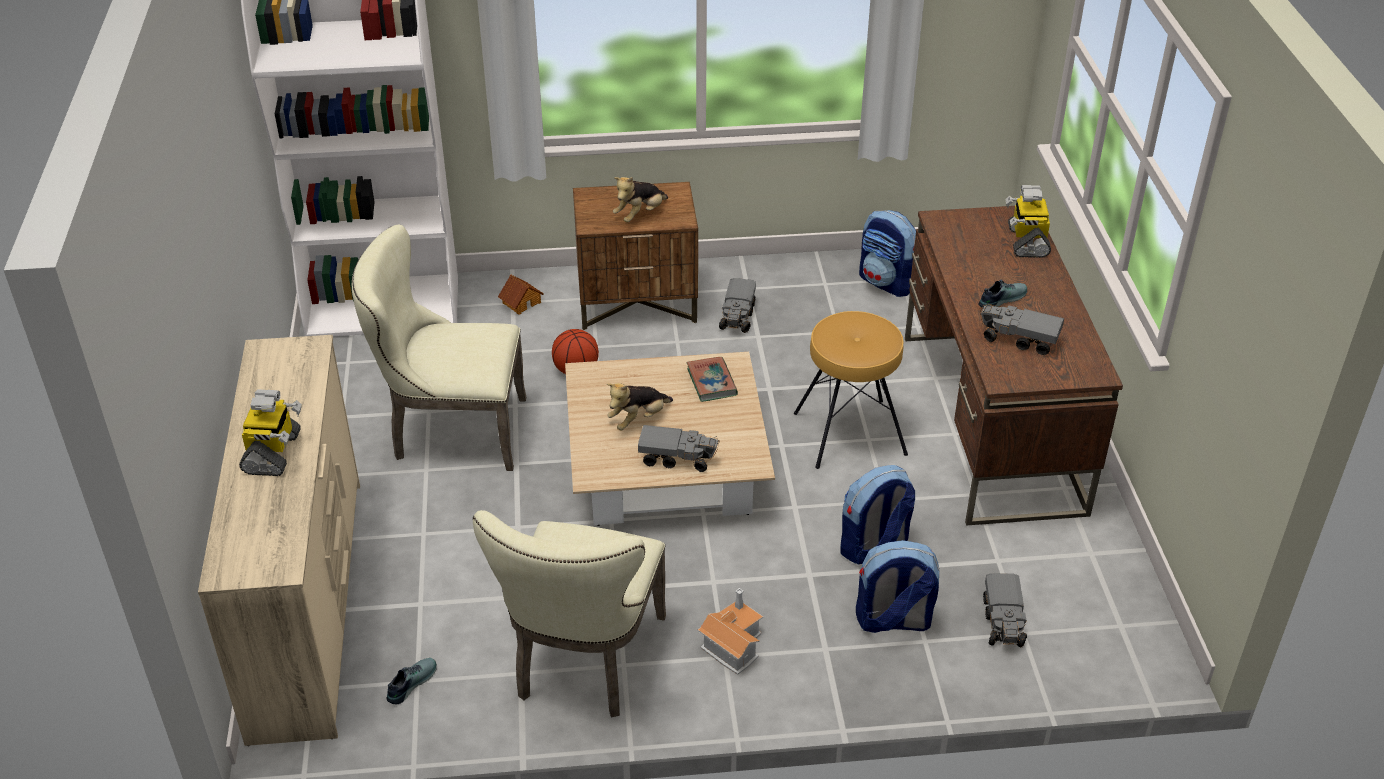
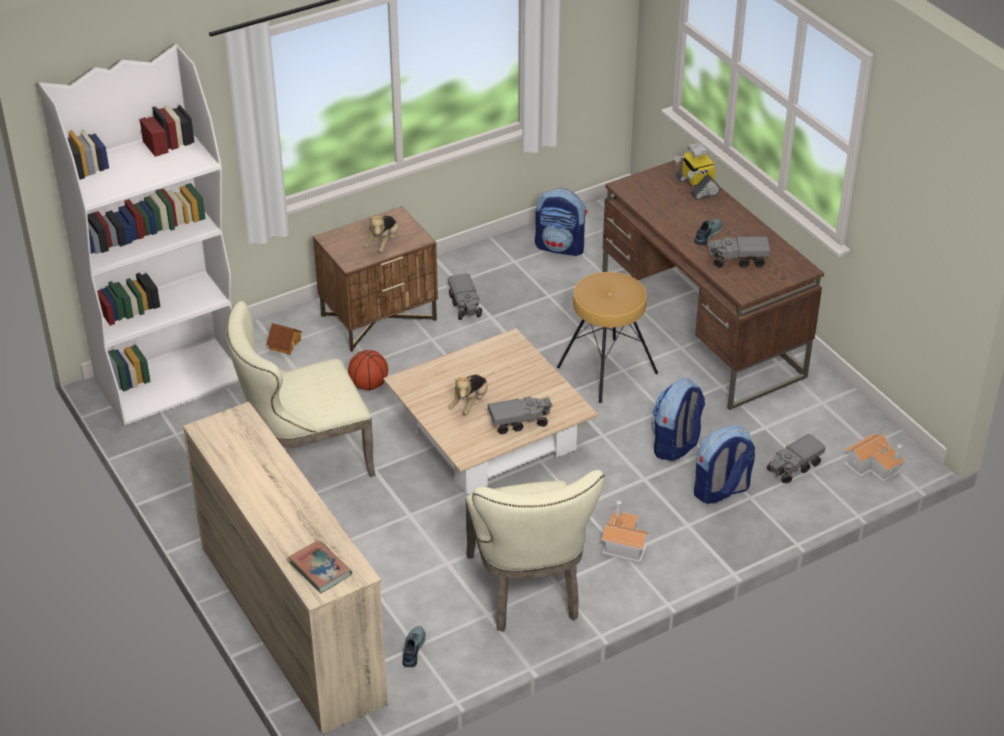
camera: 25 degrees left, 0 degrees up
(273, 453) = (280, 500): toy robot -> none
(711, 382) = (505, 359): book -> book (320, 569)
(1003, 622) = (793, 468): toy truck -> toy truck turned 75 degrees clockwise
(1111, 655) = (873, 466): none -> toy house

